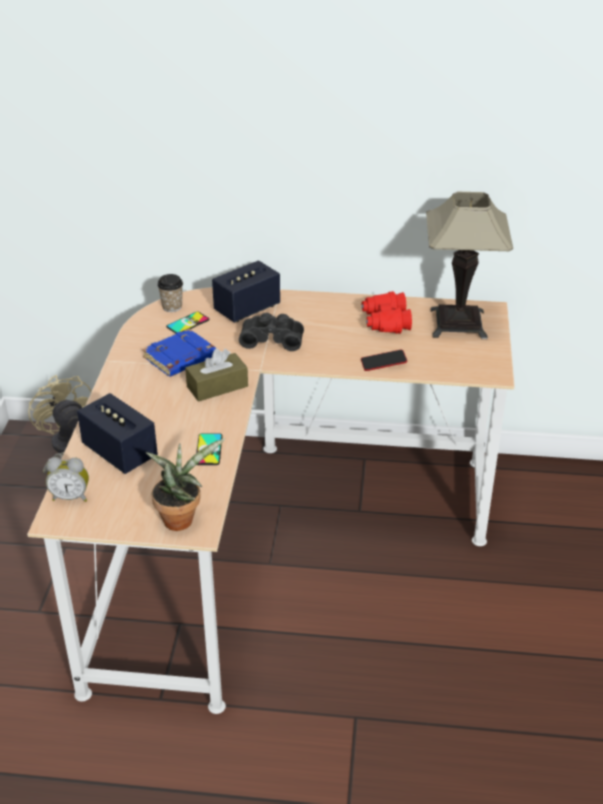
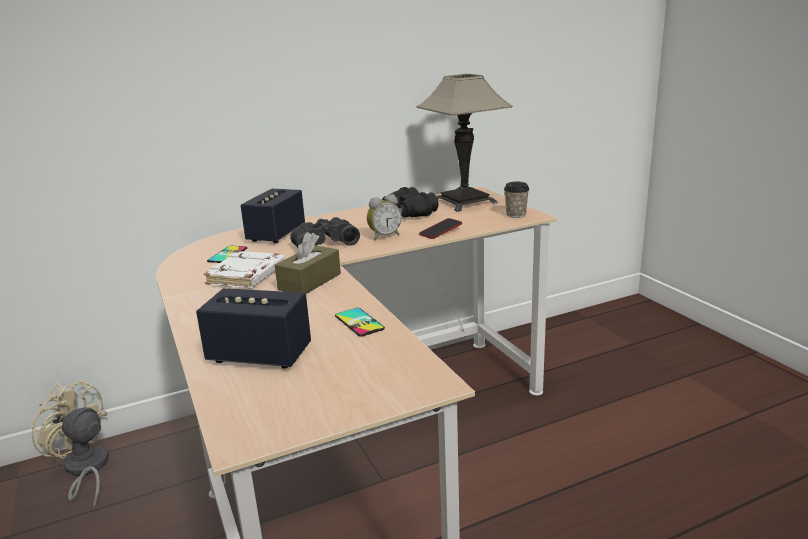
camera: 30 degrees left, 15 degrees down
(71, 496) = (239, 412): alarm clock -> alarm clock (384, 236)
(172, 307) = (198, 250): cup -> cup (516, 215)
(180, 358) = (247, 276): blue book -> white book
(181, 518) = (401, 381): potted plant -> none
(385, 322) = (408, 213): red binoculars -> black binoculars

